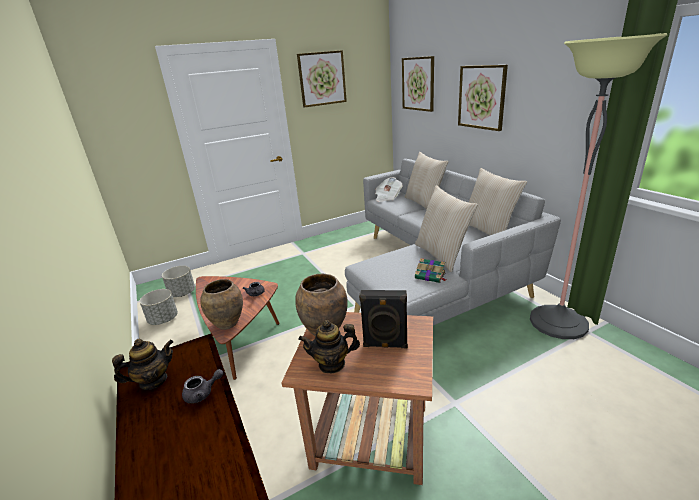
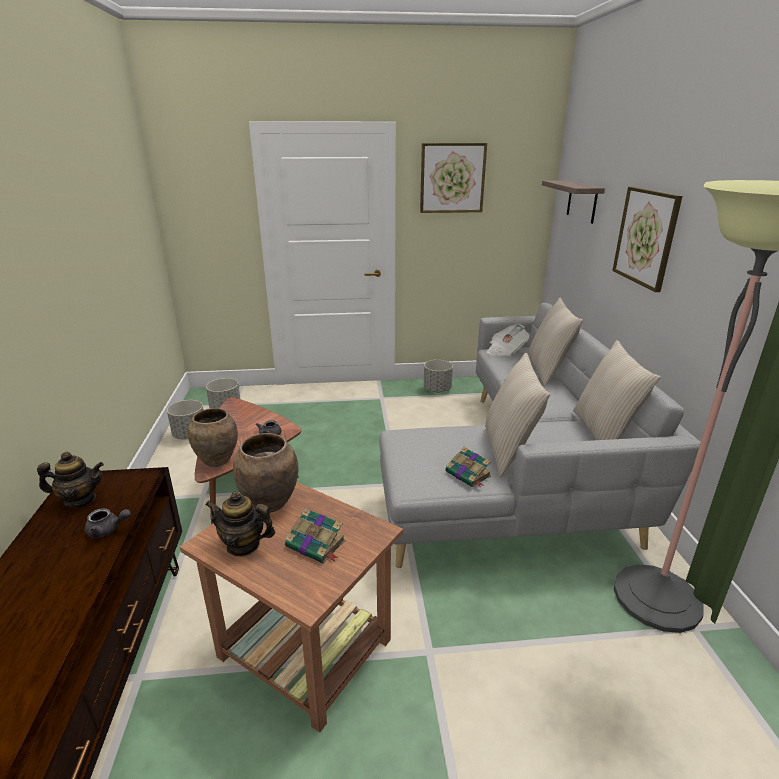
camera: 20 degrees right, 0 degrees up
(339, 238) = (437, 389): none -> grey planter
(385, 345) = (316, 544): black speaker -> book
(418, 84) = (582, 201): picture -> shelf

